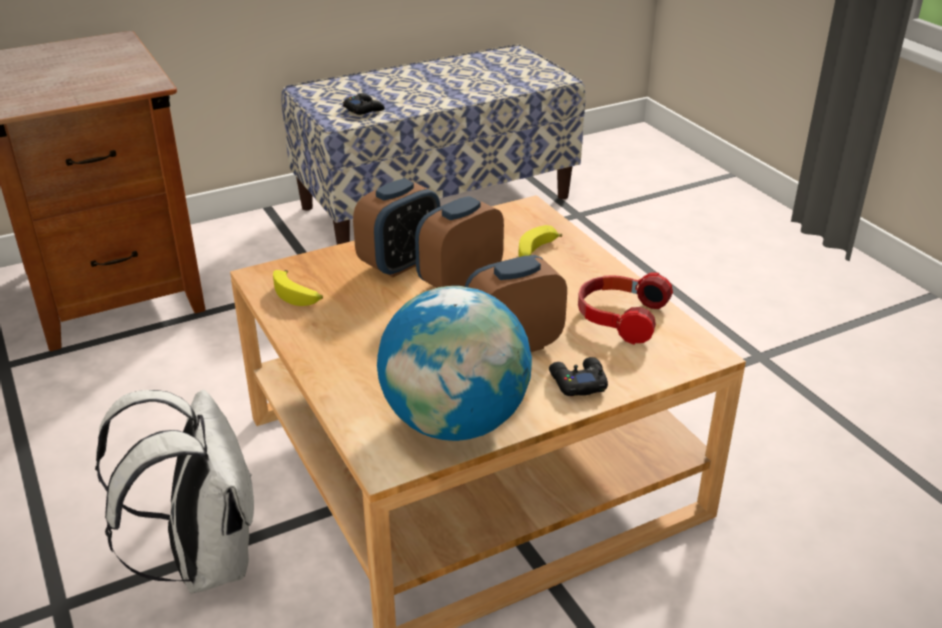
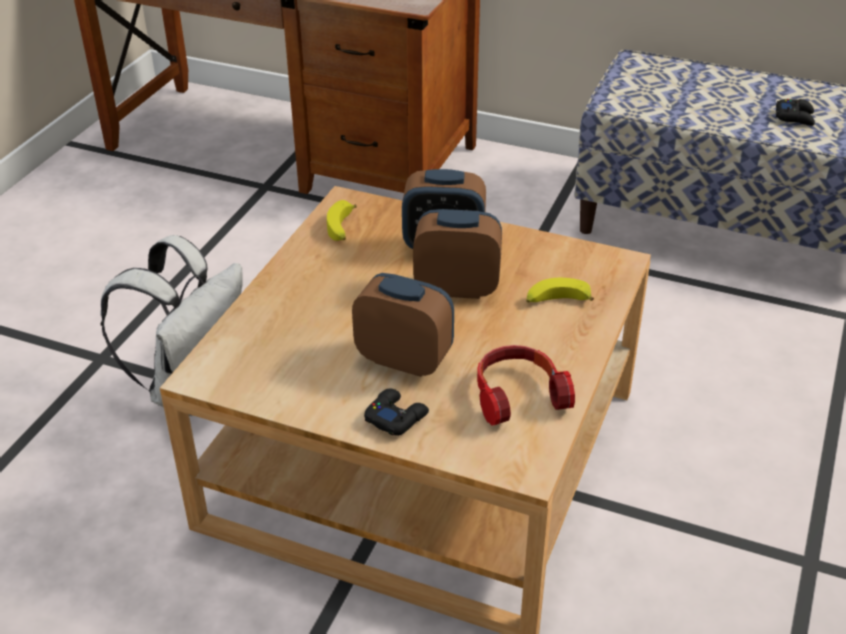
camera: 50 degrees right, 5 degrees up
(364, 109) = (649, 101): black game controller -> black game controller (795, 117)
(455, 422) = (276, 382): globe -> none

